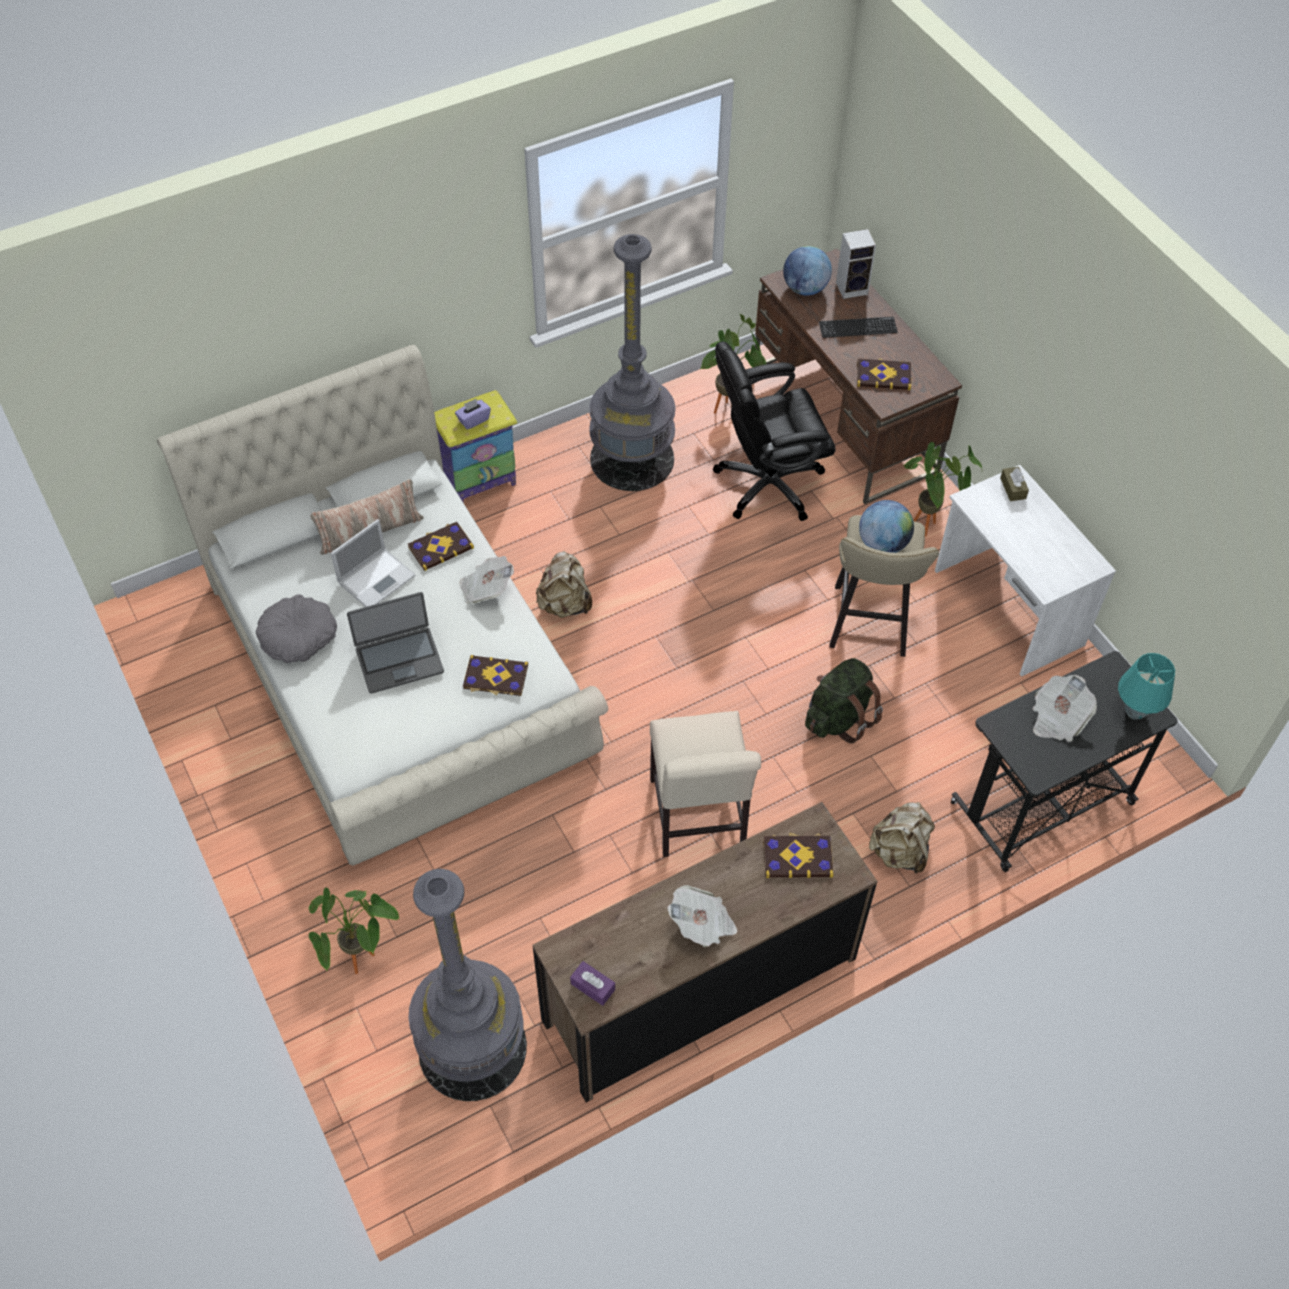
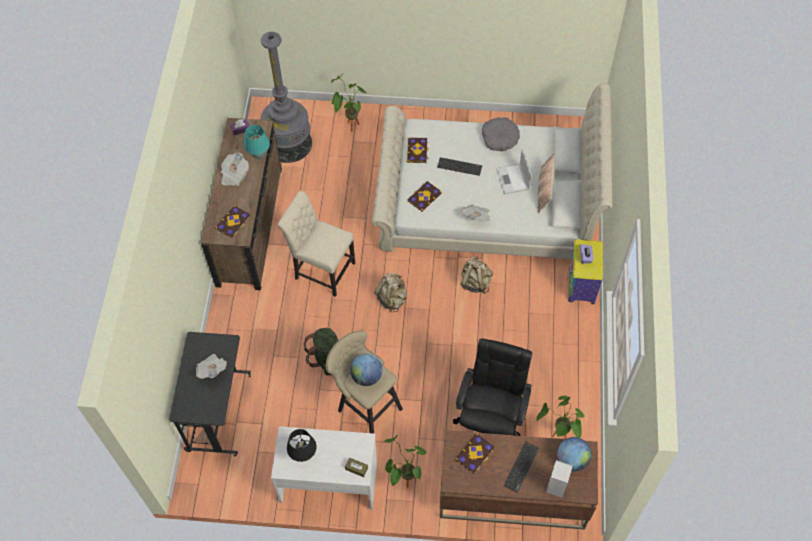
camera: 125 degrees right, 5 degrees up
(399, 659) = (459, 166): laptop -> keyboard
(440, 547) = (515, 211): book -> book (417, 151)
(632, 459) = (552, 365): grey floor lamp -> none
(899, 851) = (245, 336): beige backpack -> beige backpack (392, 299)
(1052, 553) = (303, 454): none -> black table lamp
(1134, 712) = (188, 405): turquoise table lamp -> turquoise table lamp (259, 155)

